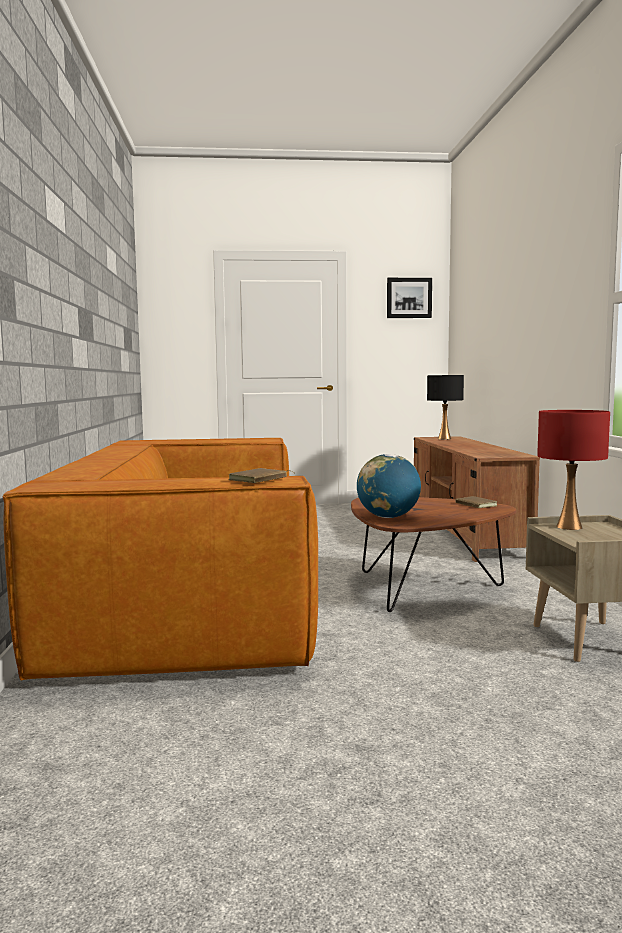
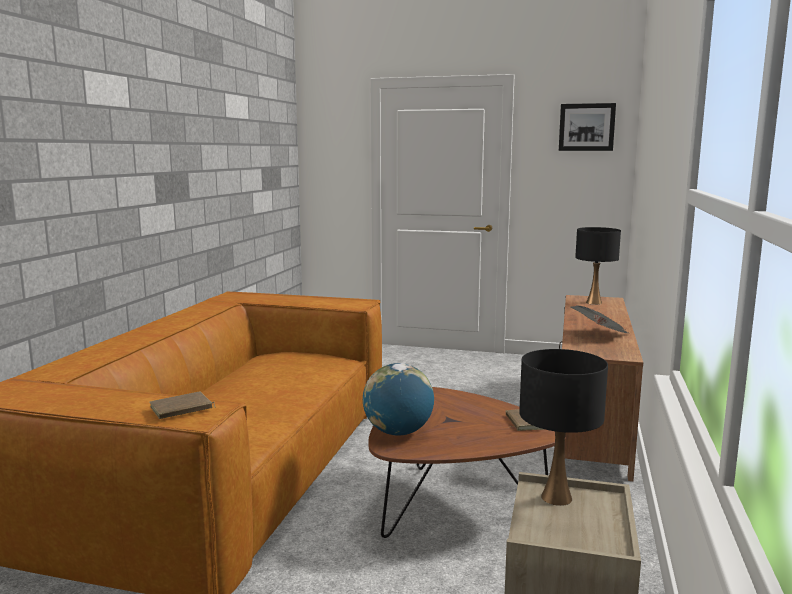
camera: 20 degrees right, 5 degrees up
(483, 449) = (600, 335): none -> newspaper
(568, 527) = (556, 497): red table lamp -> black table lamp

